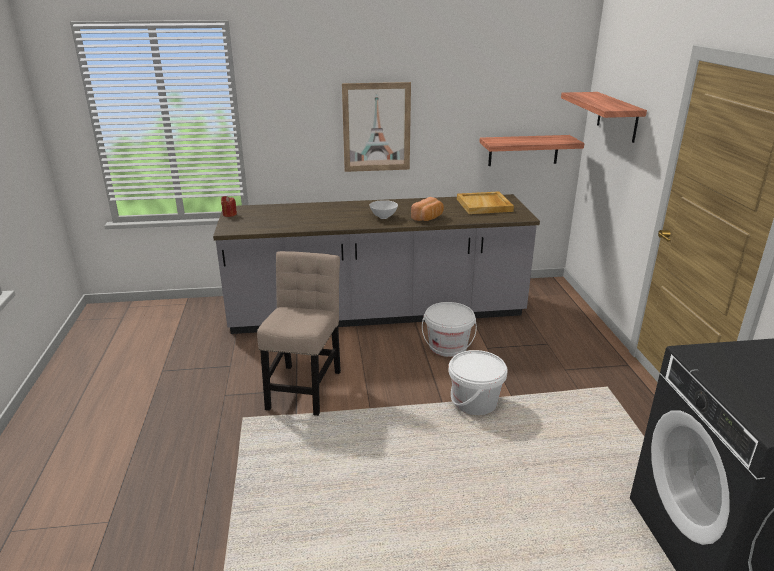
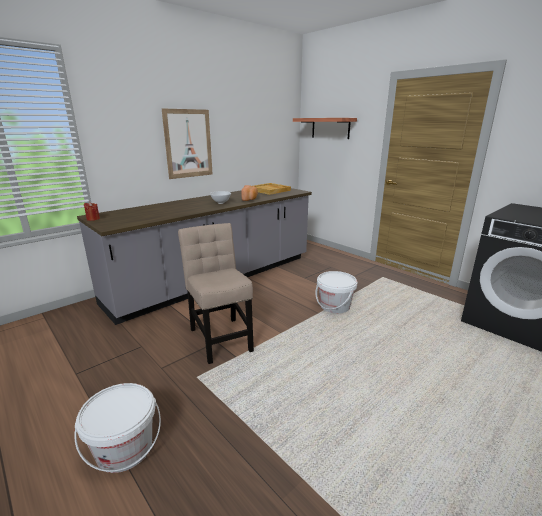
camera: 35 degrees left, 5 degrees down
(448, 346) = (283, 284): white bucket -> white bucket (124, 448)
(523, 150) = (273, 157): shelf -> none

